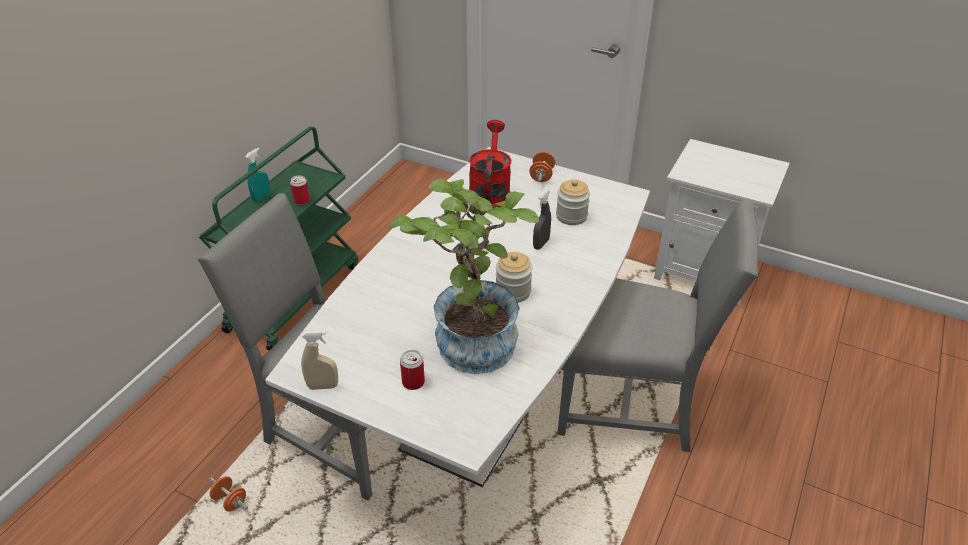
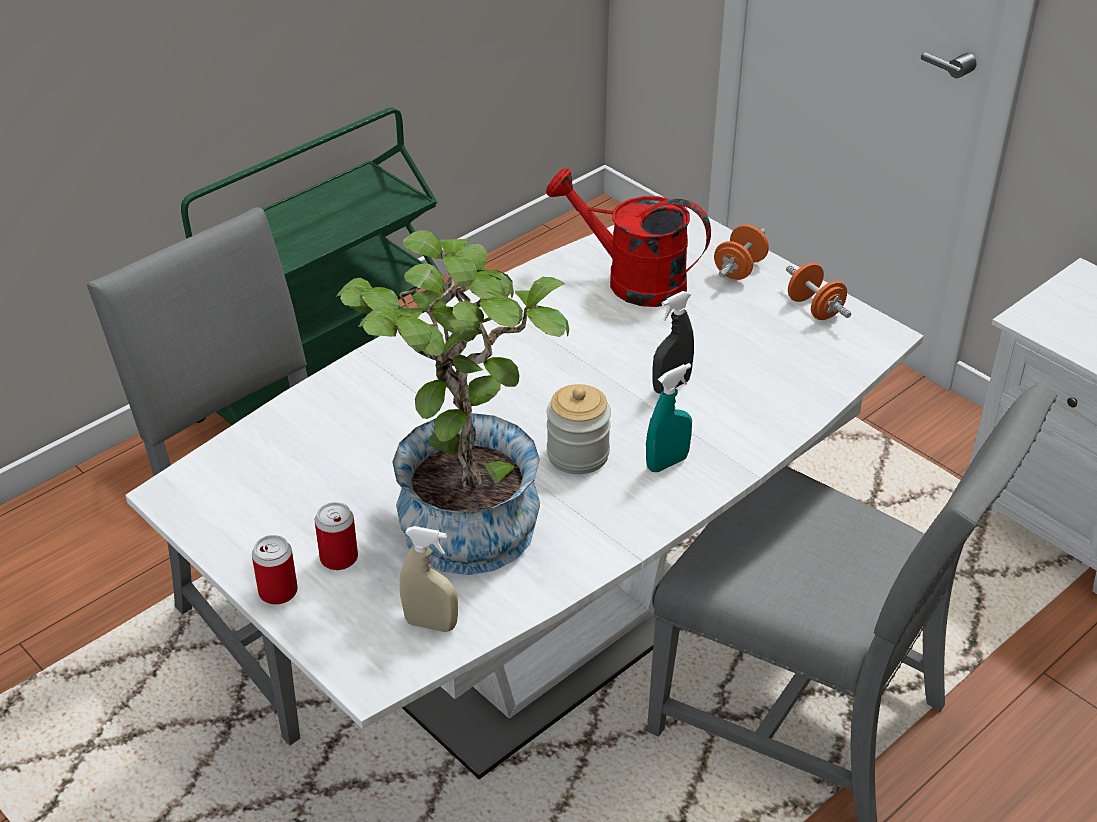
camera: 20 degrees right, 0 degrees up
(230, 501) = (89, 683): orange dumbbell -> orange dumbbell (814, 309)
(261, 197) = (287, 211): turquoise spray bottle -> turquoise spray bottle (667, 463)
(301, 201) = (346, 230): can -> can (278, 591)
(323, 386) = (201, 527): beige spray bottle -> beige spray bottle (430, 624)
(490, 193) = (632, 280): red watering can -> red watering can turned 90 degrees counterclockwise
(571, 216) = (752, 350): jar -> none

